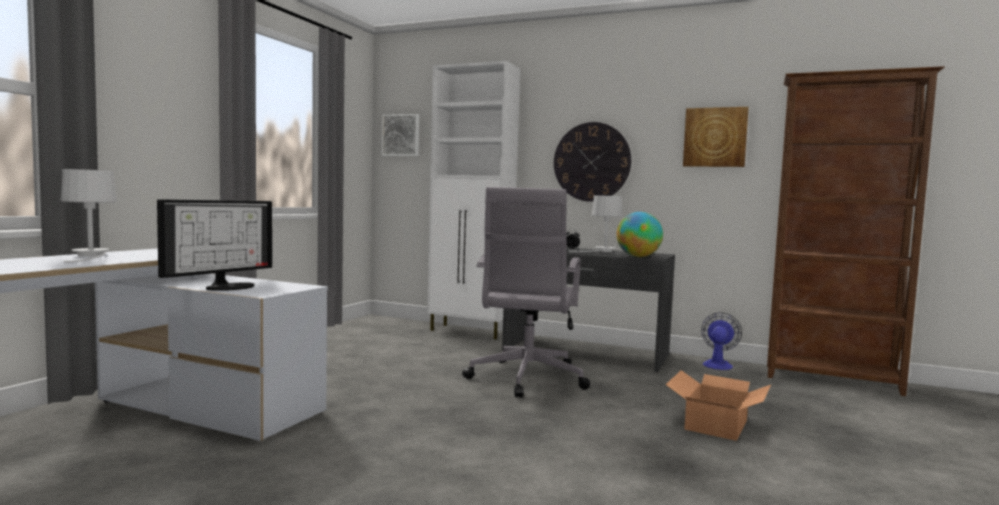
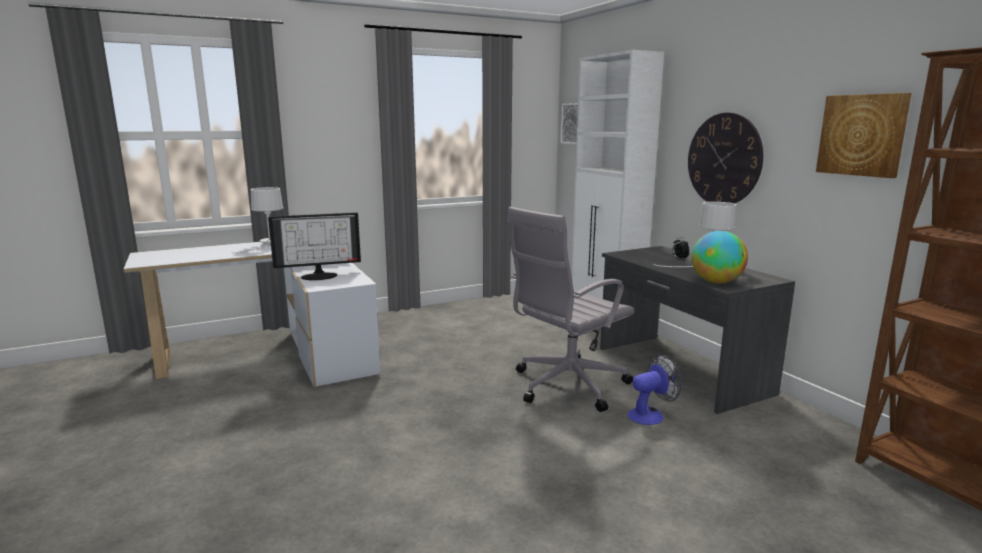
camera: 40 degrees right, 10 degrees up
(717, 425) = (660, 493): cardboard box -> none
(718, 364) = (818, 425): fan -> fan (650, 414)

